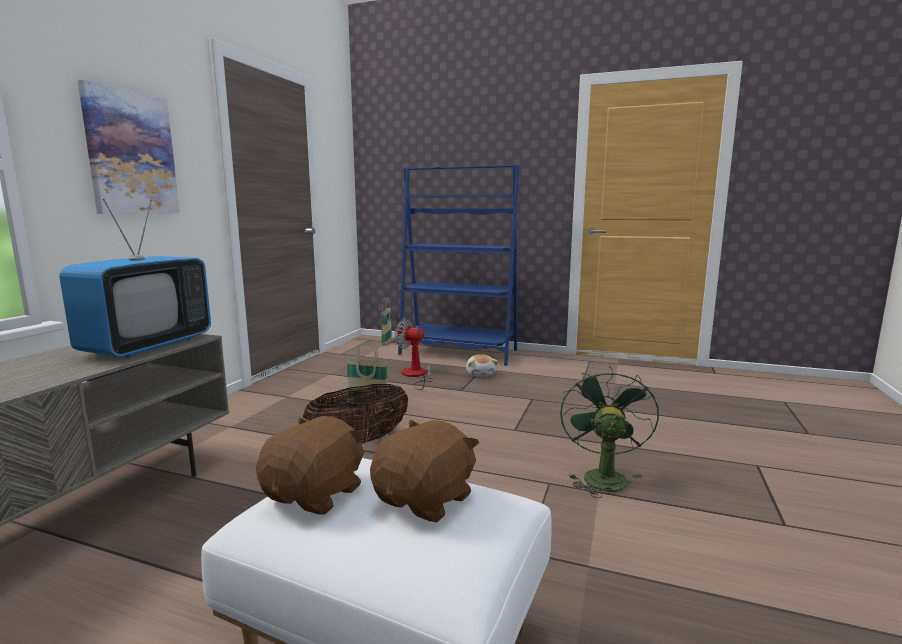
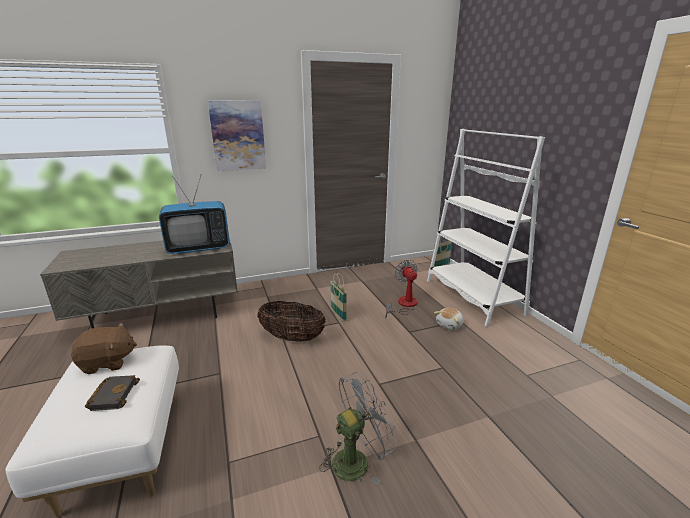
camera: 50 degrees right, 10 degrees up
(426, 500) = (113, 395): brown plush toy -> black book
(458, 352) = (472, 297): blue bookcase -> white bookcase
(602, 476) = (356, 459): green fan -> grey fan

